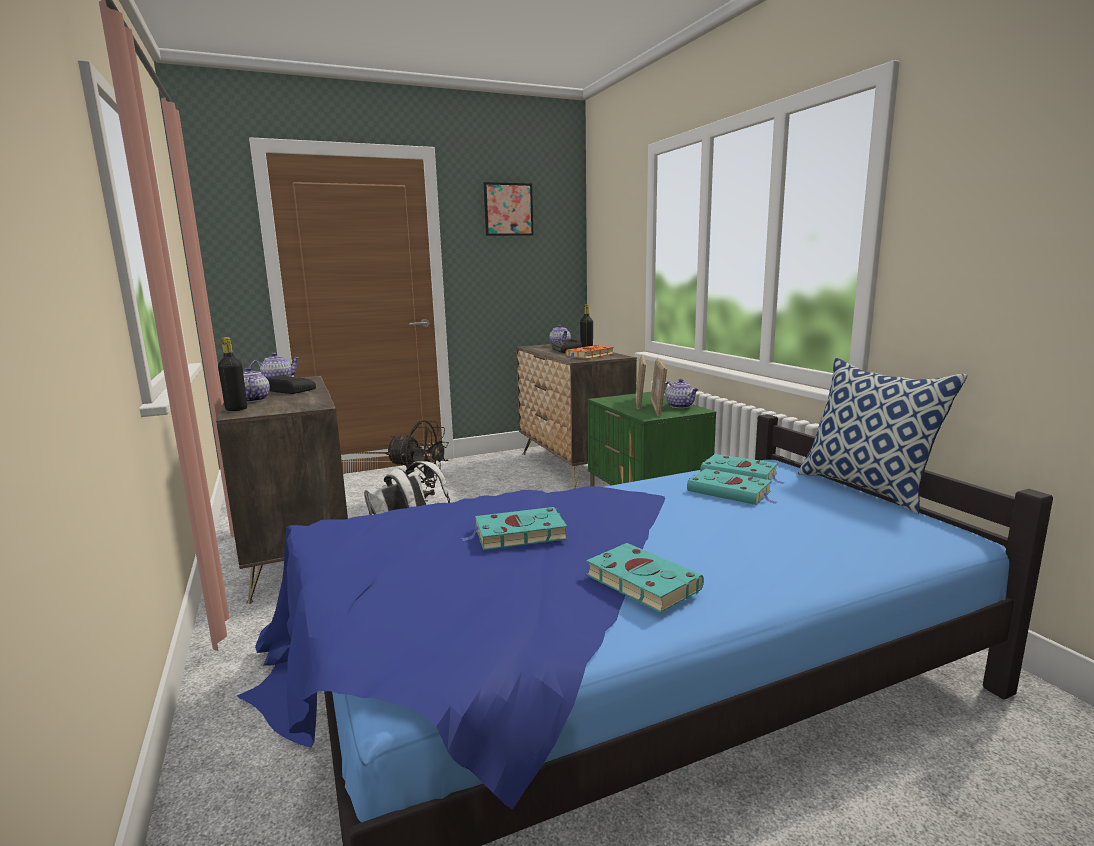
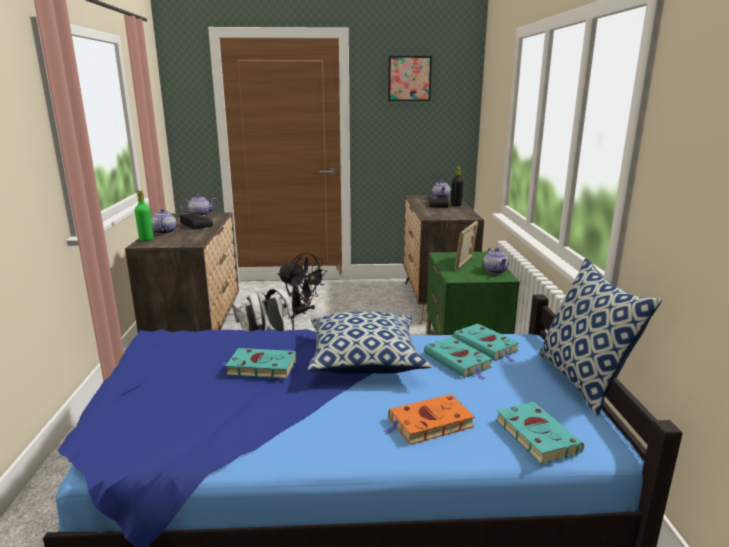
camera: 20 degrees right, 5 degrees up
(236, 409) = (146, 239): black bottle -> green bottle
(589, 356) = (447, 213): orange book -> orange book (428, 424)
(632, 506) = (365, 359): none -> pillow
(639, 581) = (299, 424): turquoise book -> turquoise book (534, 434)
(658, 409) = (472, 272): picture frame -> none

